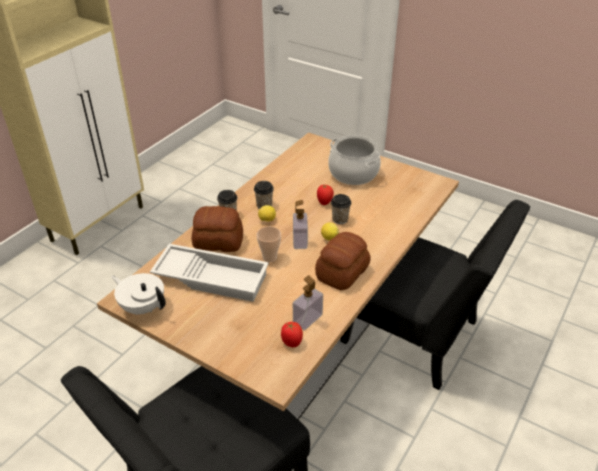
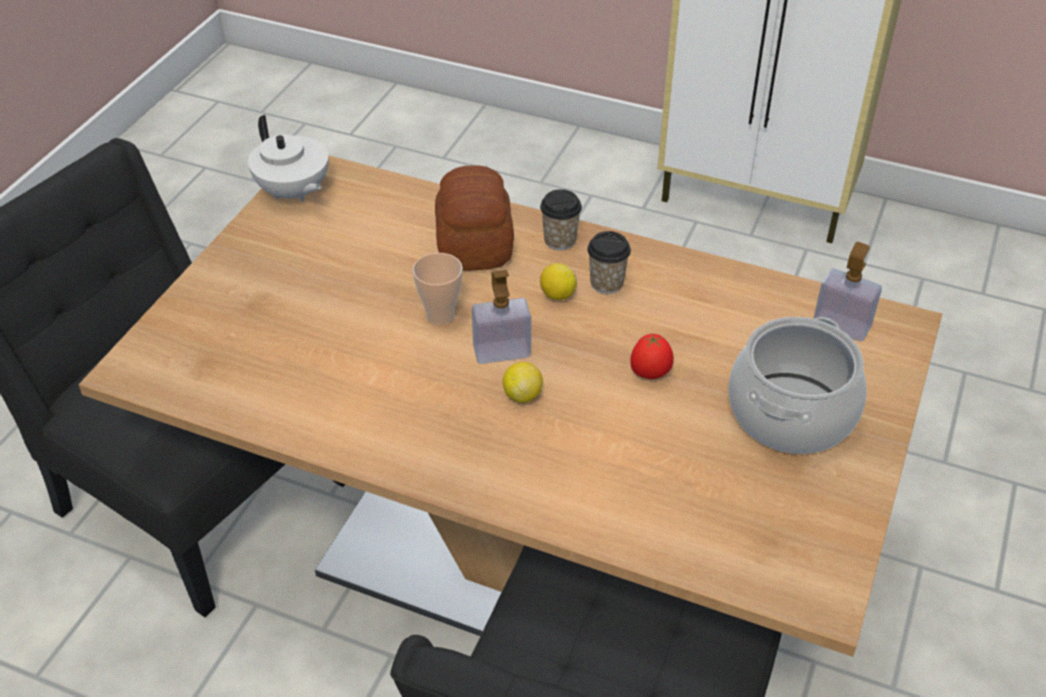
camera: 80 degrees right, 5 degrees up
(143, 307) = (293, 193): white teapot -> white teapot turned 120 degrees clockwise
(212, 277) = (375, 253): white tray -> none
(291, 342) = (216, 375): tomato -> none
(307, 319) = (275, 389): soap dispenser -> soap dispenser (841, 325)
(340, 219) = (593, 406): cup -> none
(341, 273) = (412, 425): bread -> none

